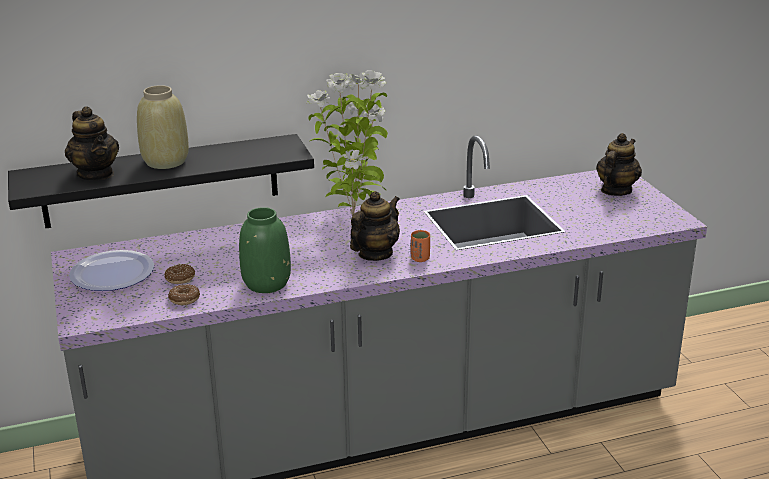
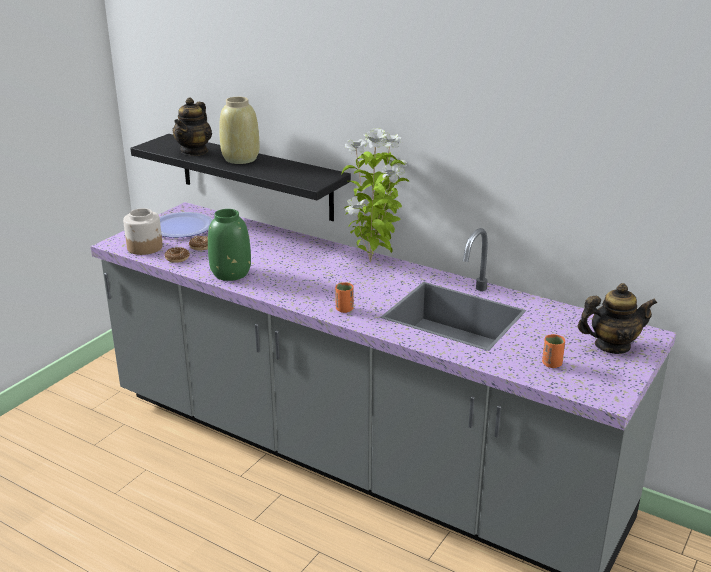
camera: 50 degrees right, 0 degrees up
(125, 307) = (145, 247): none -> jar
(375, 254) = (326, 291): teapot -> none
(613, 219) = (551, 364): none -> orange cup

